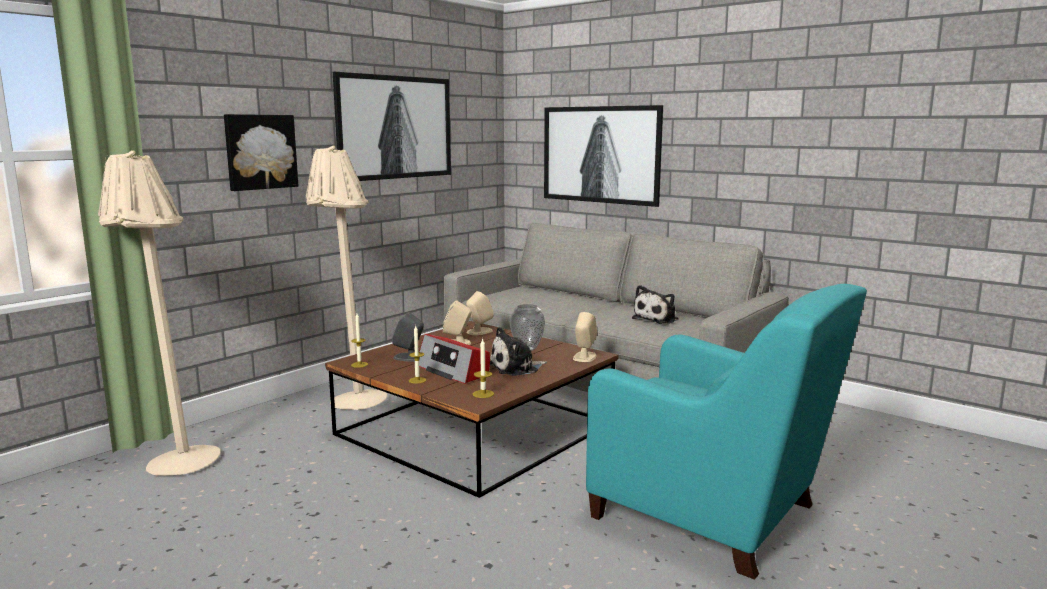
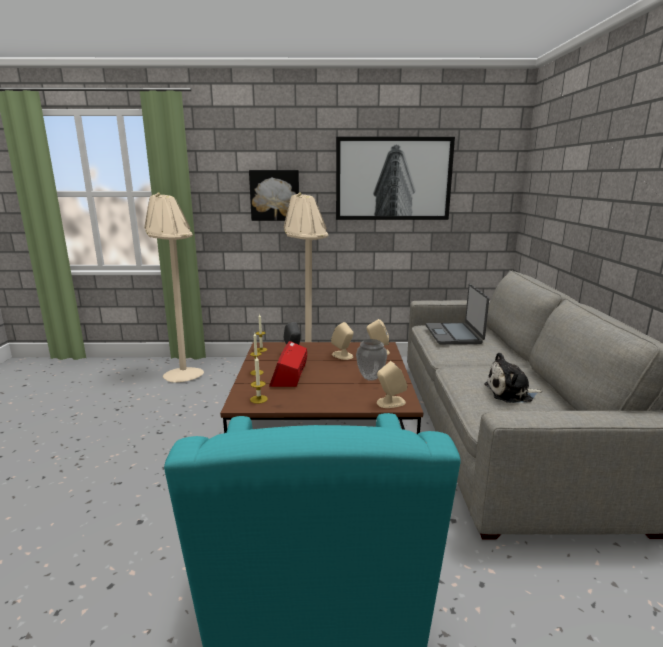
camera: 50 degrees right, 5 degrees up
(516, 368) = (325, 389): plush toy -> none
(526, 297) = (454, 334): none -> laptop
(600, 154) = (574, 209): picture -> none

